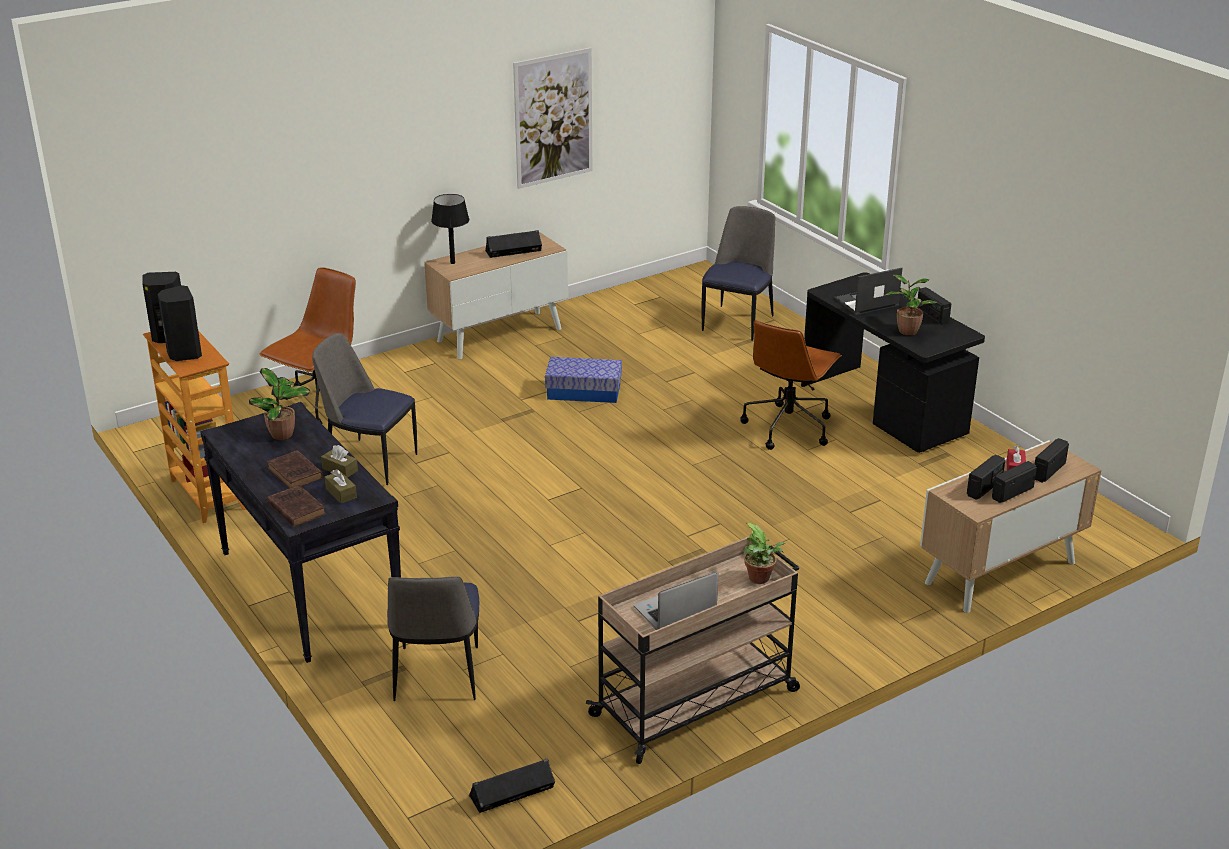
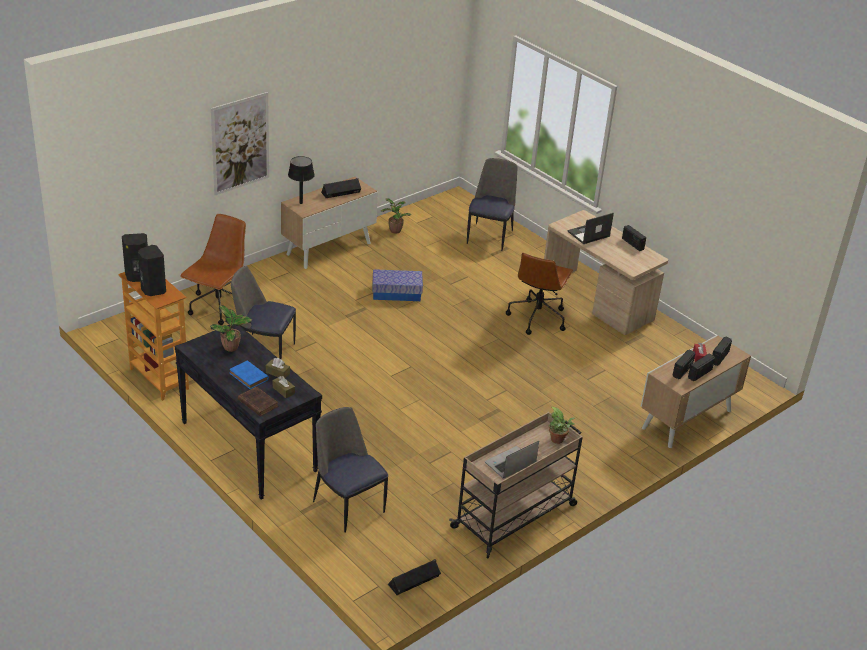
camera: 10 degrees left, 5 degrees up
(296, 474) = (249, 377): brown book -> blue book
(437, 676) = (348, 505): chair -> chair turned 150 degrees clockwise
(553, 118) = (367, 99): picture -> picture (240, 143)
(884, 409) = (597, 302): black desk -> beige desk
(906, 330) = (618, 256): potted plant -> potted plant (394, 230)

